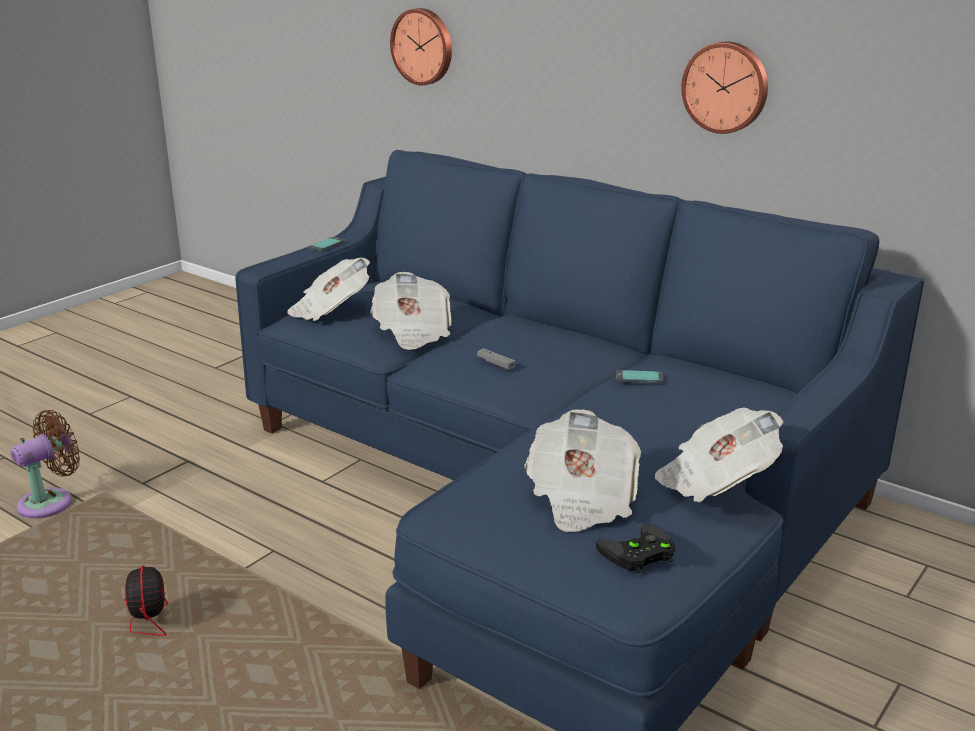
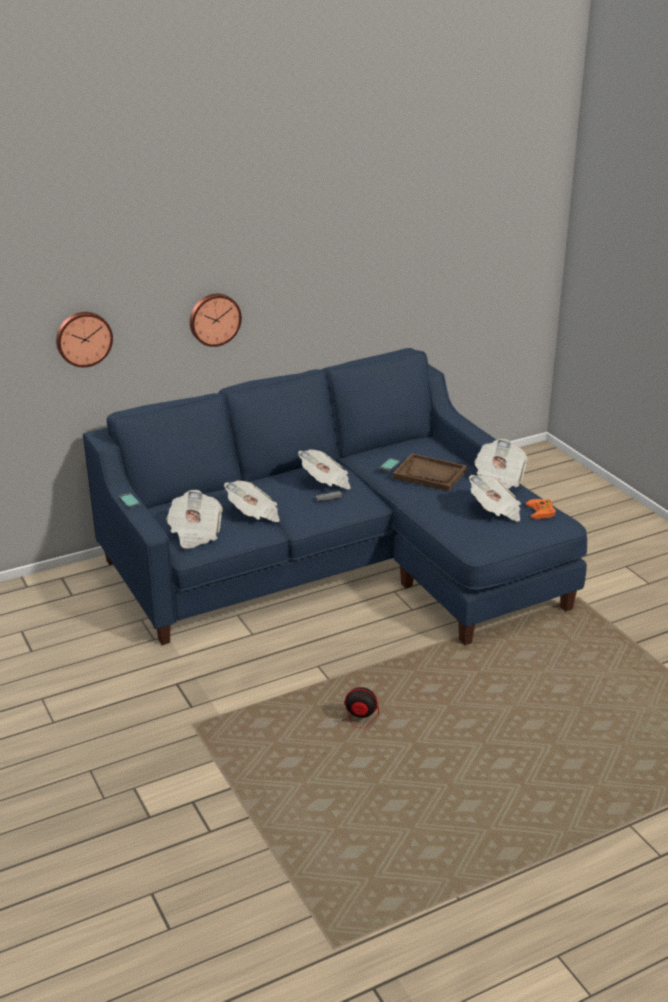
camera: 65 degrees left, 5 degrees up
(51, 501) = (183, 750): brown fan -> none
(544, 352) = (326, 482): none -> newspaper
(637, 554) = (542, 512): black game controller -> orange game controller
(649, 414) = (430, 474): none -> brown tray
(726, 87) = (309, 300): wall clock -> wall clock (214, 319)

